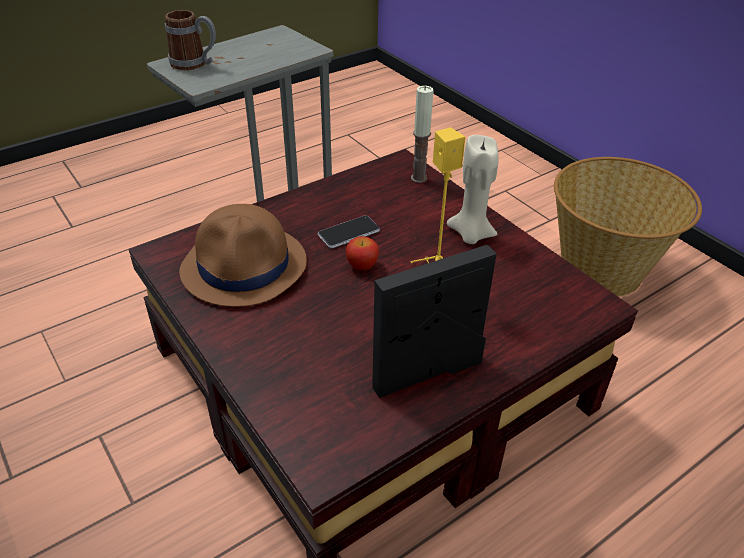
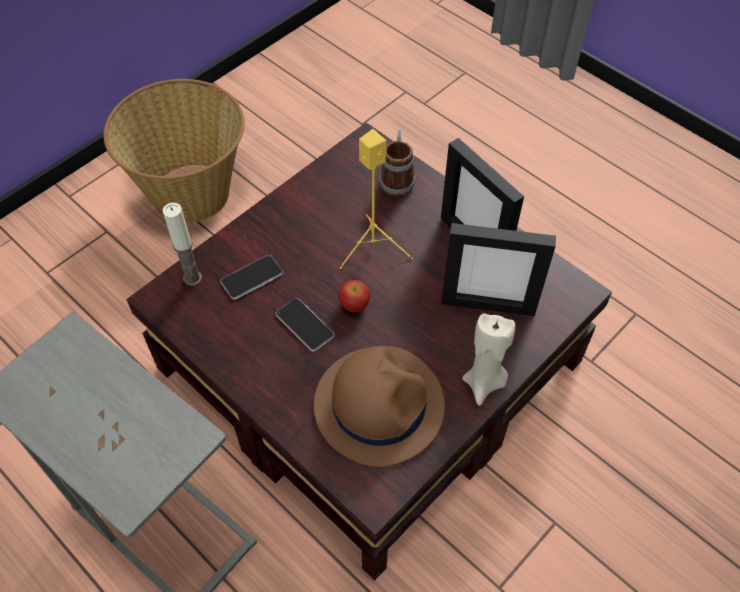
camera: 100 degrees left, 15 degrees up
(195, 64) = (129, 465): mug -> mug (397, 178)
(333, 368) = (488, 303): none -> picture frame
(411, 208) = (252, 278): none -> phone
(470, 235) = (289, 227): beige candle -> beige candle (484, 383)

